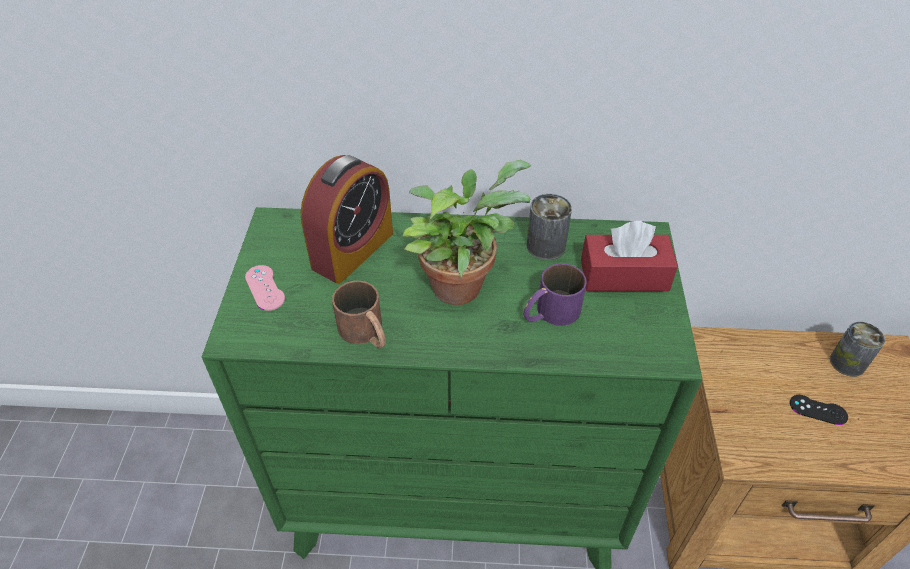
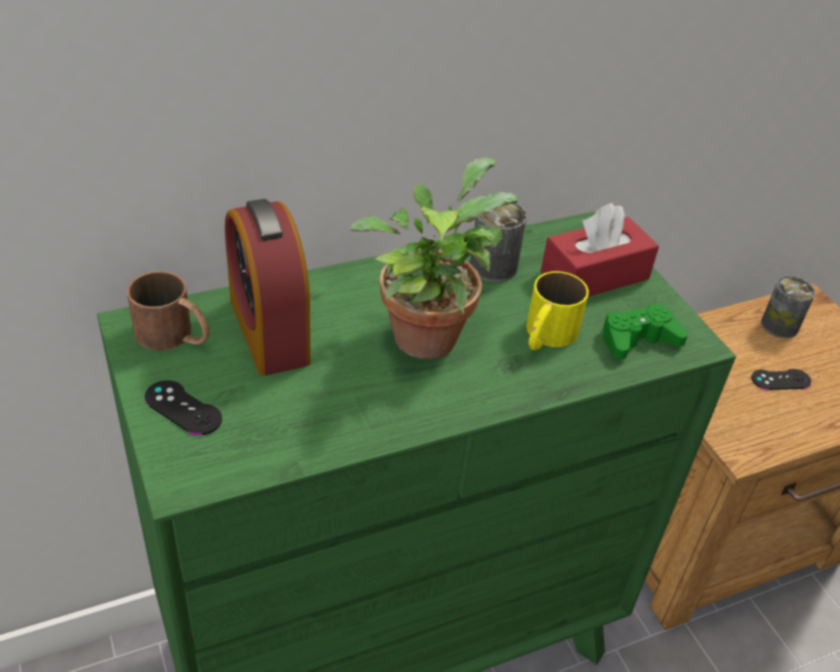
camera: 30 degrees left, 5 degrees down
(265, 288) = (183, 408): pink game controller -> black game controller
(353, 250) = (269, 331): alarm clock -> alarm clock turned 150 degrees clockwise
(366, 334) = (354, 422): brown mug -> brown mug (175, 336)
(549, 313) = (546, 336): purple mug -> yellow mug
(624, 338) = (638, 339): none -> green game controller

